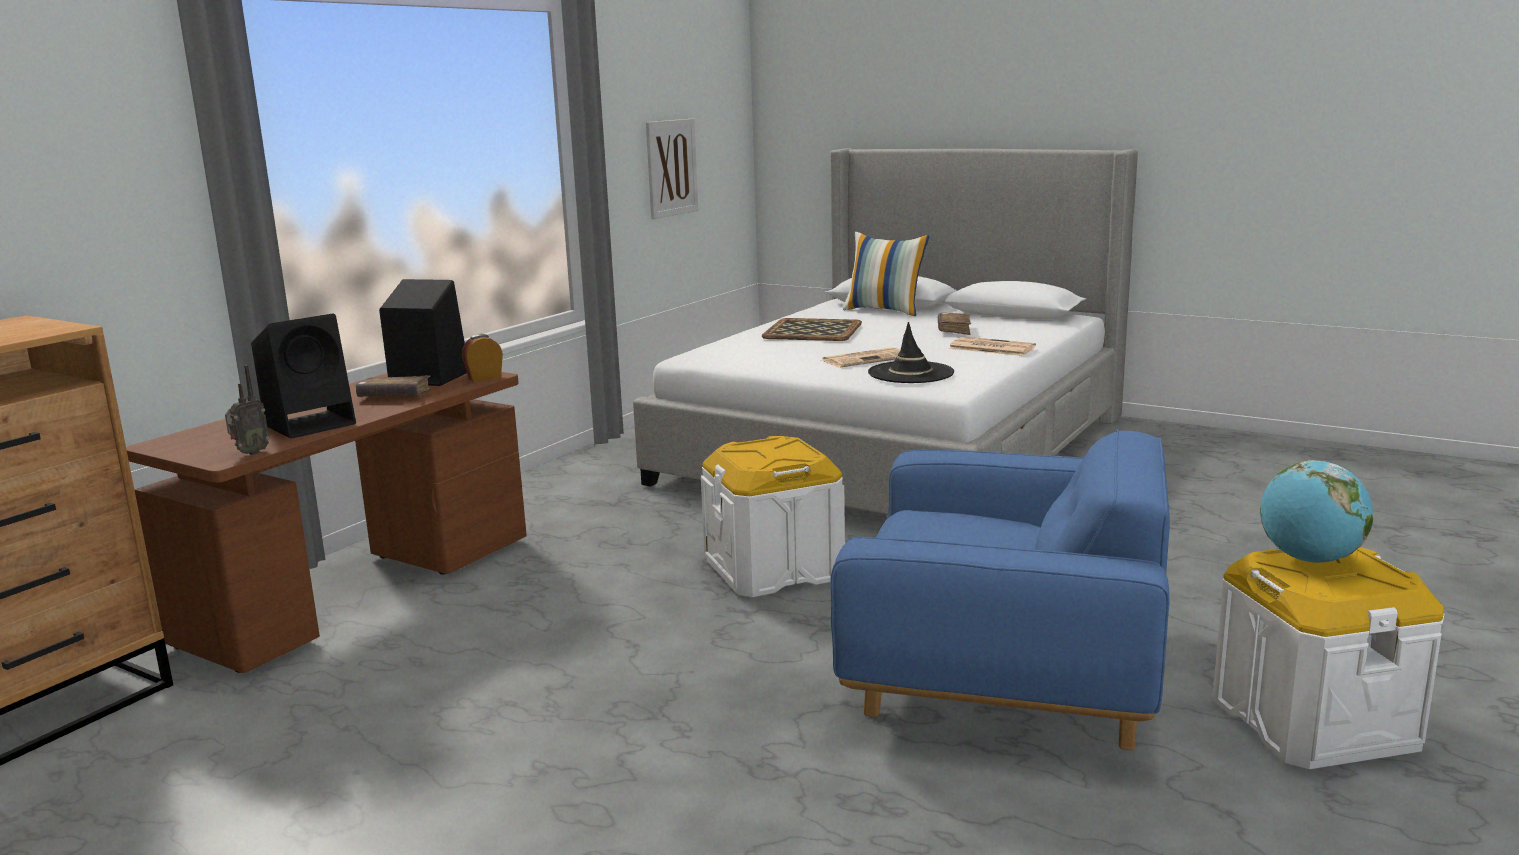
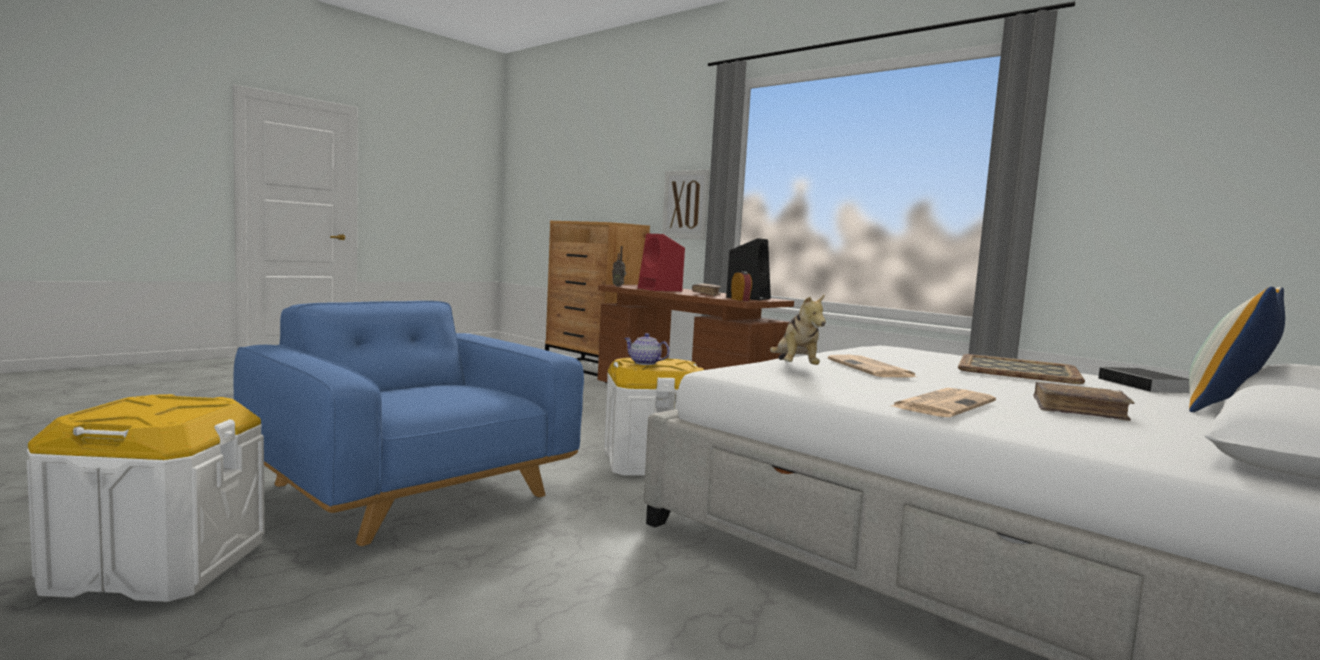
camera: 100 degrees right, 10 degrees down
(312, 424) = (660, 289): black speaker -> red speaker
(671, 168) = (1201, 203): picture -> picture (685, 204)
(777, 456) = (645, 363): none -> teapot
(821, 315) = (1147, 386): none -> book
(910, 373) = (795, 368): black hat -> plush toy
(1005, 670) = (412, 491): blue armchair -> blue armchair turned 105 degrees clockwise
(1310, 559) = (182, 408): globe -> none

